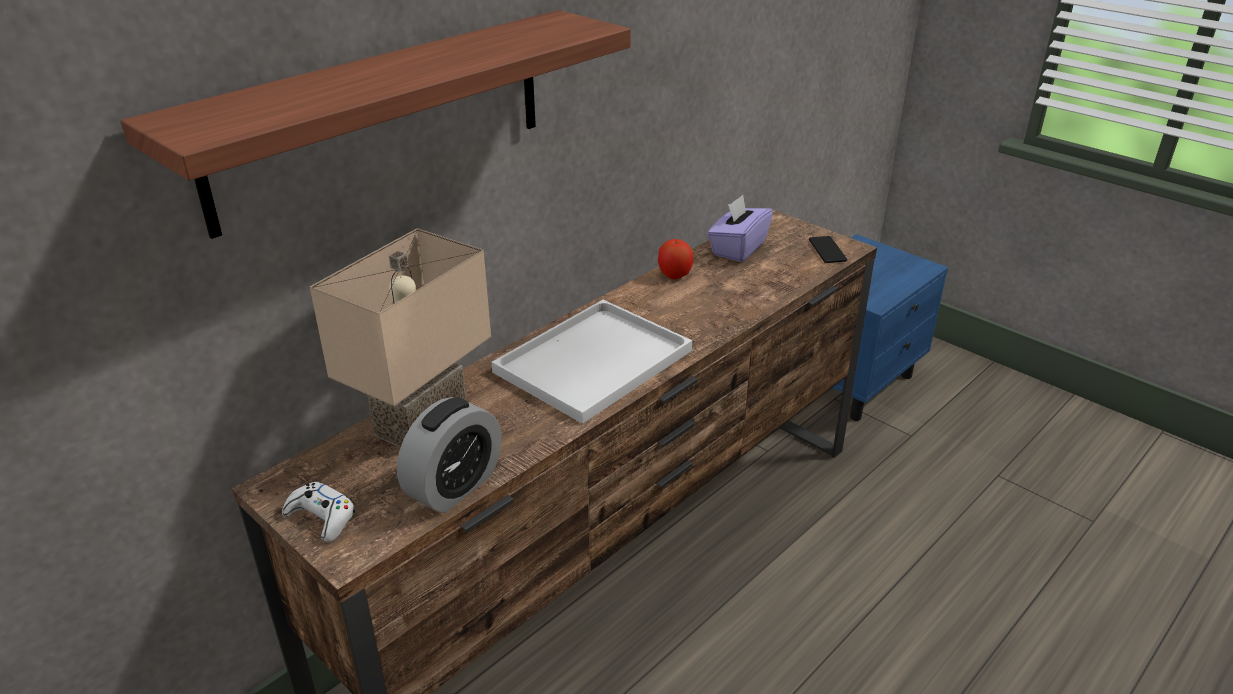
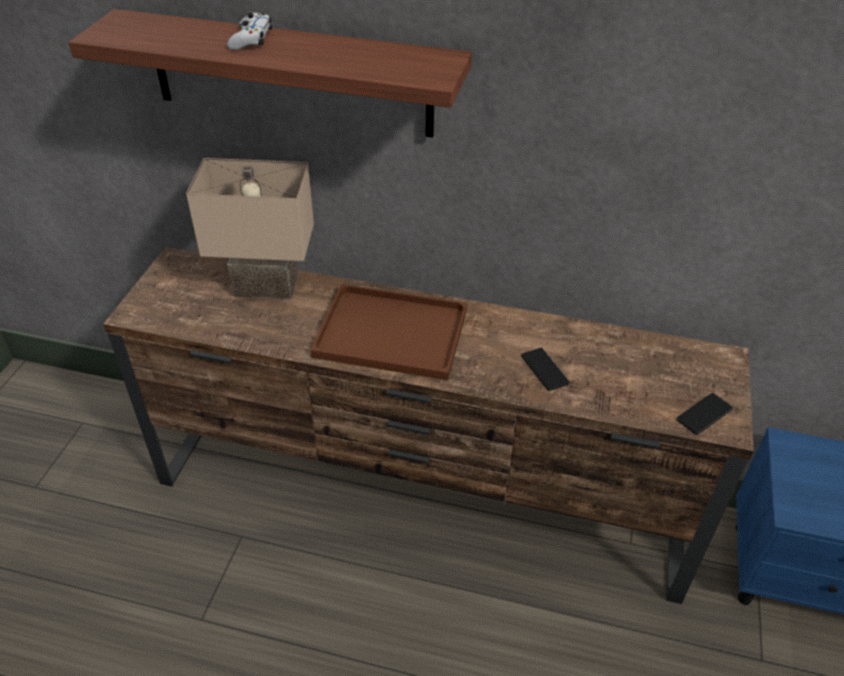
camera: 60 degrees right, 10 degrees up
(321, 517) = (156, 290): white game controller -> white game controller (251, 39)
(454, 487) = (210, 328): alarm clock -> none
(592, 363) = (388, 334): white tray -> brown tray
(674, 275) = (556, 330): apple -> none
(720, 297) = (544, 369): none -> phone
(738, 248) = (642, 352): purple tissue box -> none

